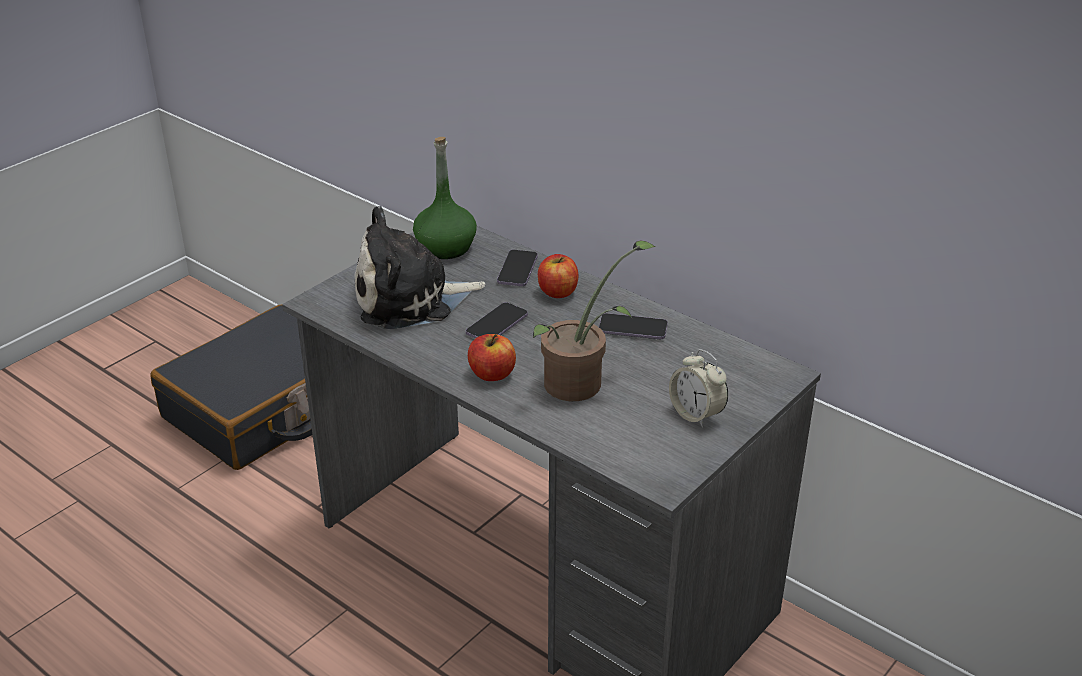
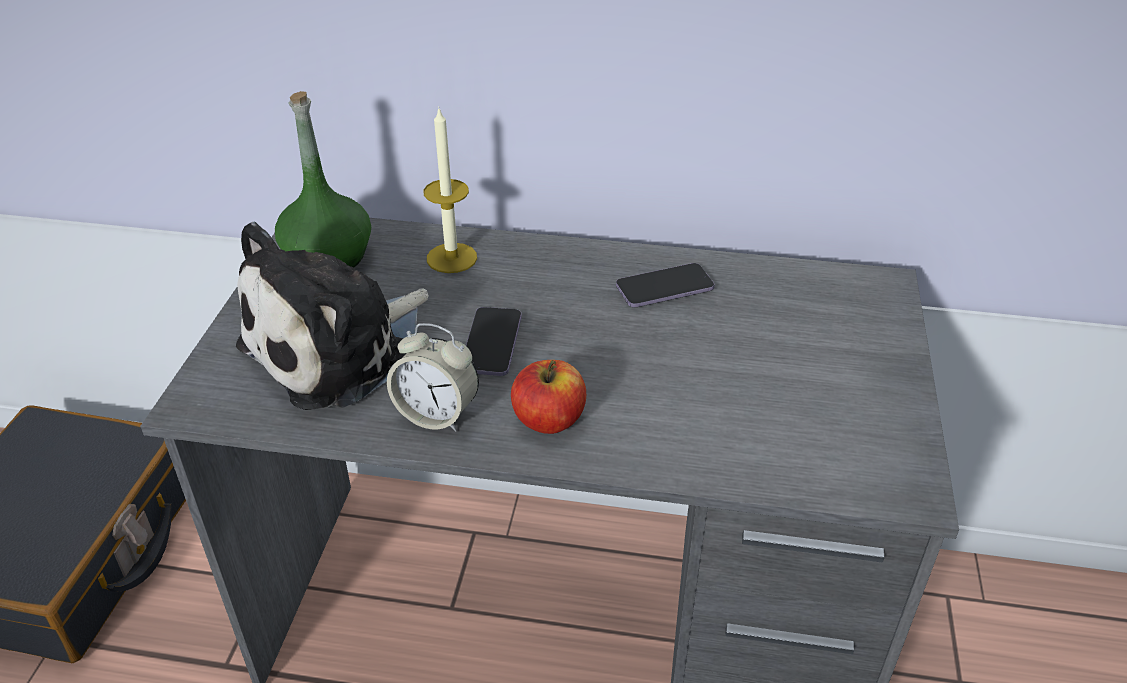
camera: 30 degrees left, 5 degrees up
(517, 270) = (452, 258): phone -> candle
(557, 292) = (529, 270): apple -> none
(581, 382) = (674, 385): potted plant -> none
(696, 414) = (847, 375): alarm clock -> alarm clock (436, 414)

